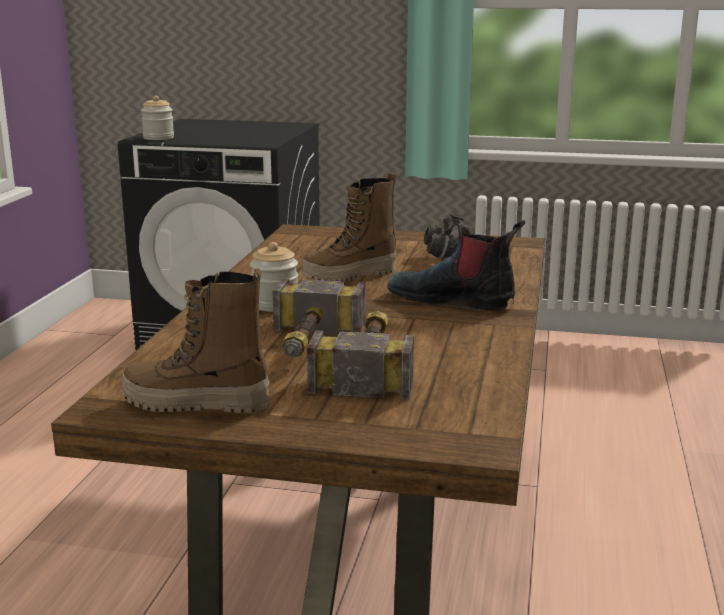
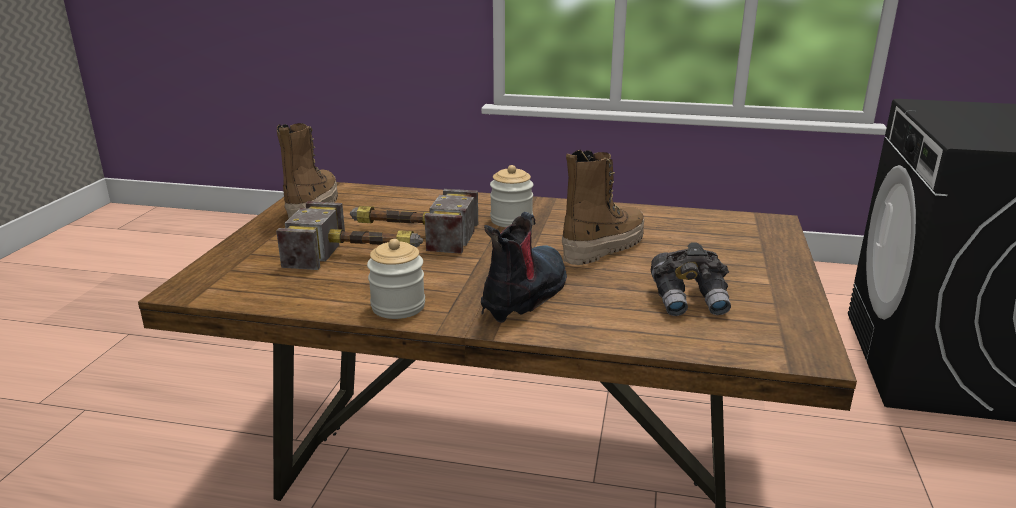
camera: 90 degrees right, 5 degrees up
(158, 138) = (933, 107): jar -> jar (398, 307)
(349, 276) = (602, 247): boot -> boot turned 75 degrees clockwise

